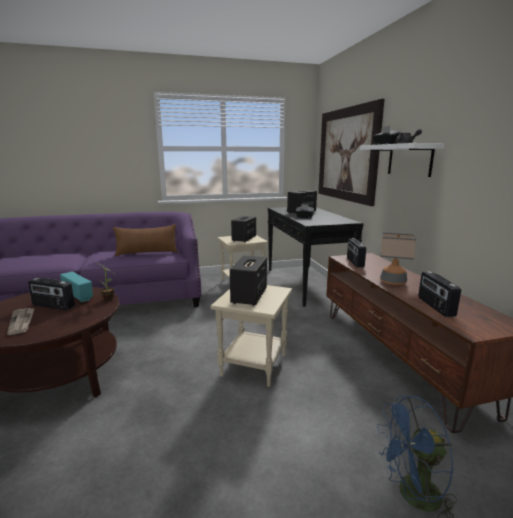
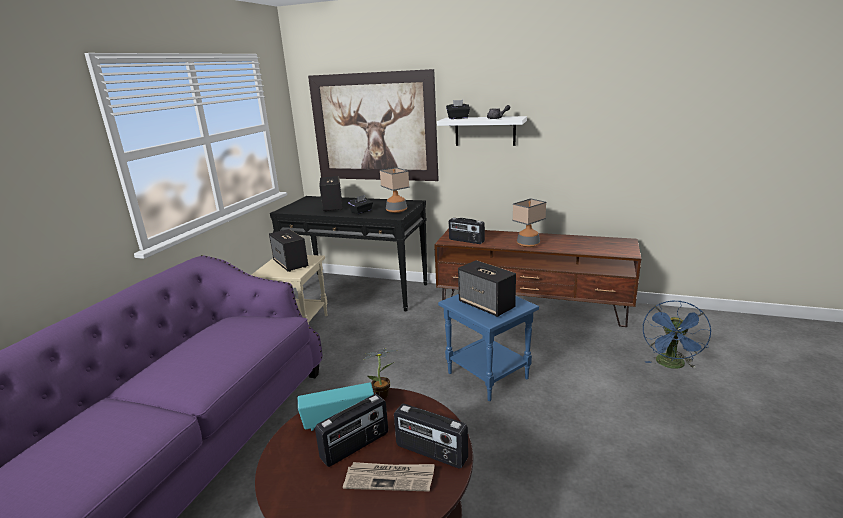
camera: 55 degrees left, 5 degrees up
(147, 253) = (234, 336): brown pillow -> none
(254, 366) = (489, 375): beige side table -> blue side table
(322, 222) = (396, 210): none -> table lamp
(435, 306) = (584, 248): radio -> radio (431, 453)

